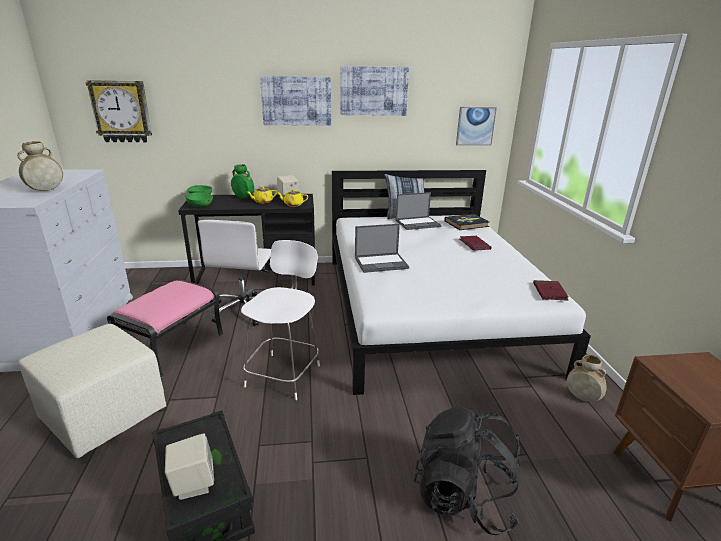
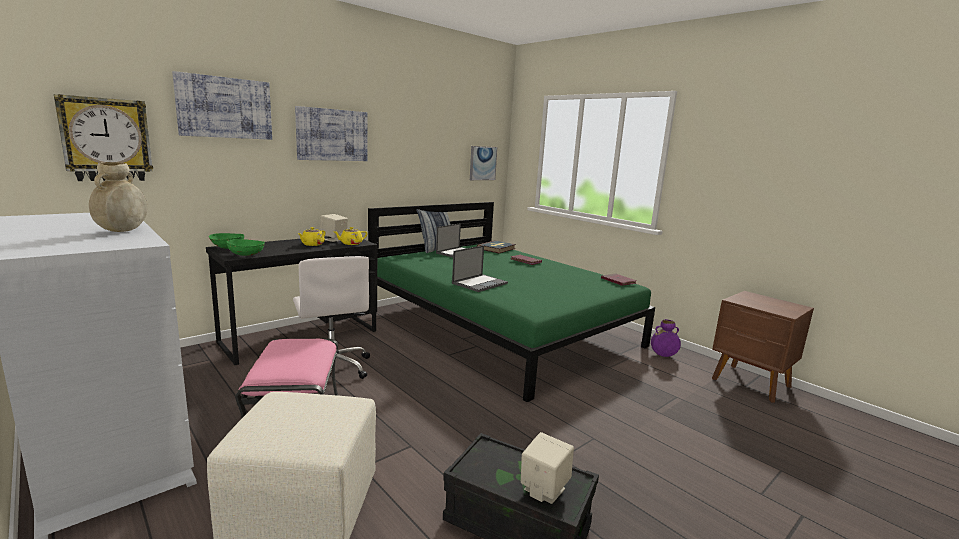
camera: 35 degrees left, 10 degrees down
(244, 197) = (282, 243): green vase -> none
(284, 374) = (449, 406): white chair -> none
(374, 91) = (404, 128): picture -> picture (225, 107)
(429, 308) = (501, 326): white bed -> green bed
(464, 497) = (678, 434): black backpack -> none
(582, 397) = (663, 355): beige vase -> purple vase

